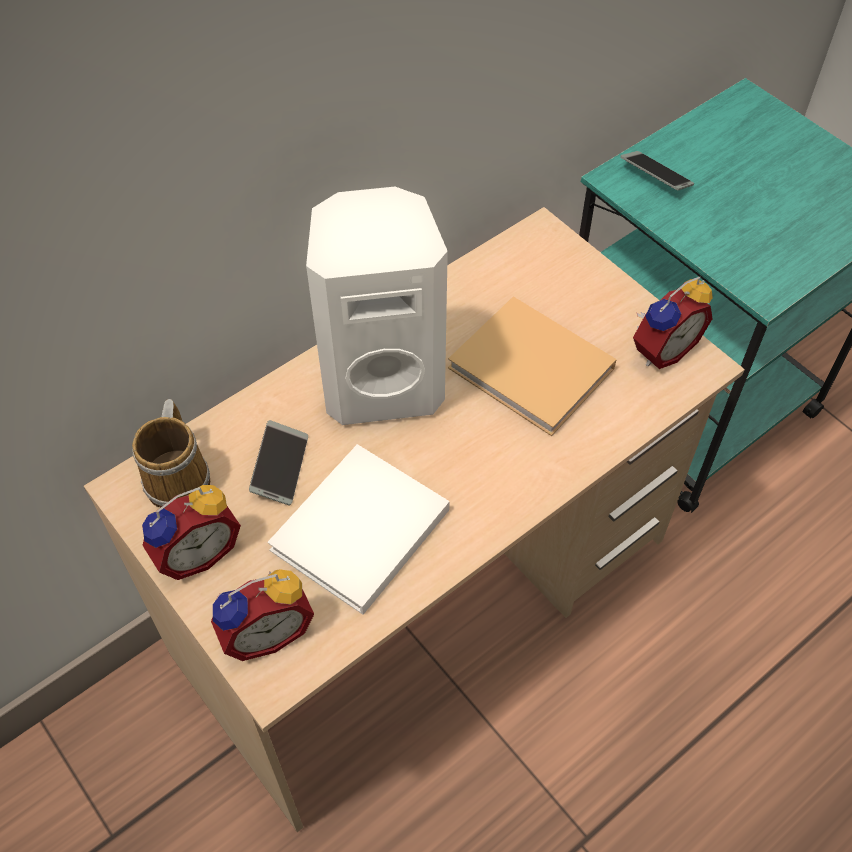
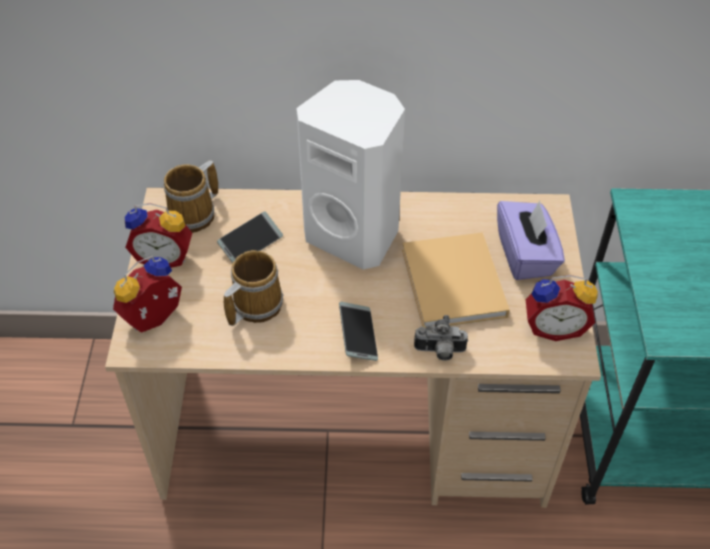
camera: 40 degrees right, 5 degrees down
(266, 631) = (156, 320): alarm clock -> alarm clock turned 120 degrees clockwise
(357, 533) = (254, 305): white book -> mug
(567, 294) = (525, 255): none -> purple tissue box
(589, 448) = (439, 352): none -> camera
(655, 176) = (666, 217): phone -> phone (358, 335)

